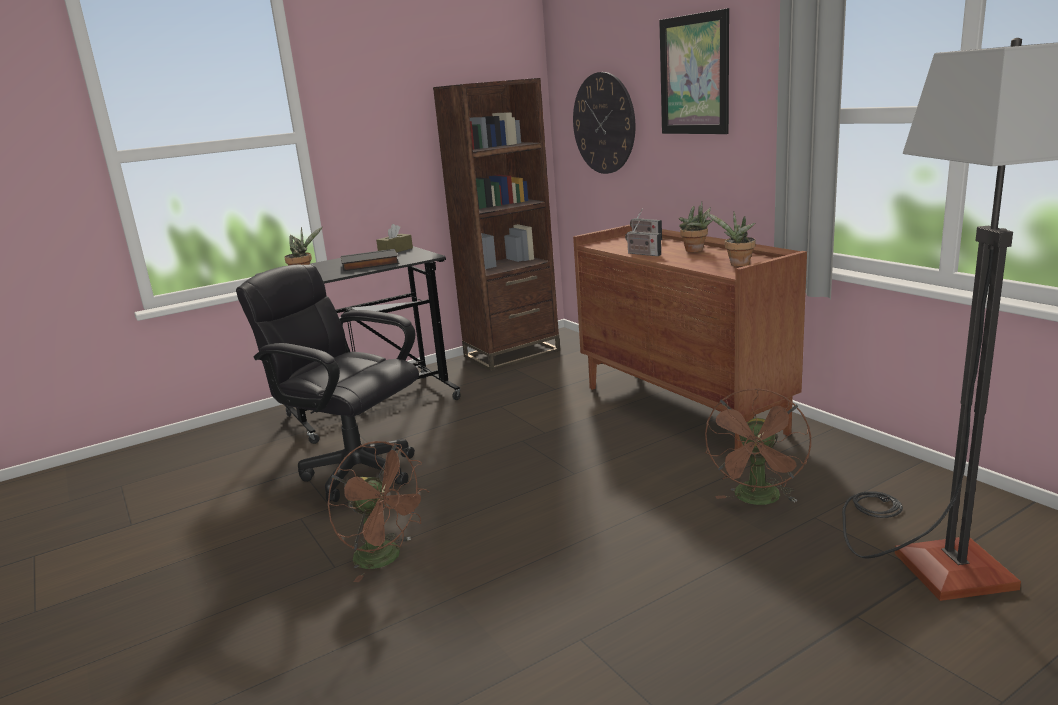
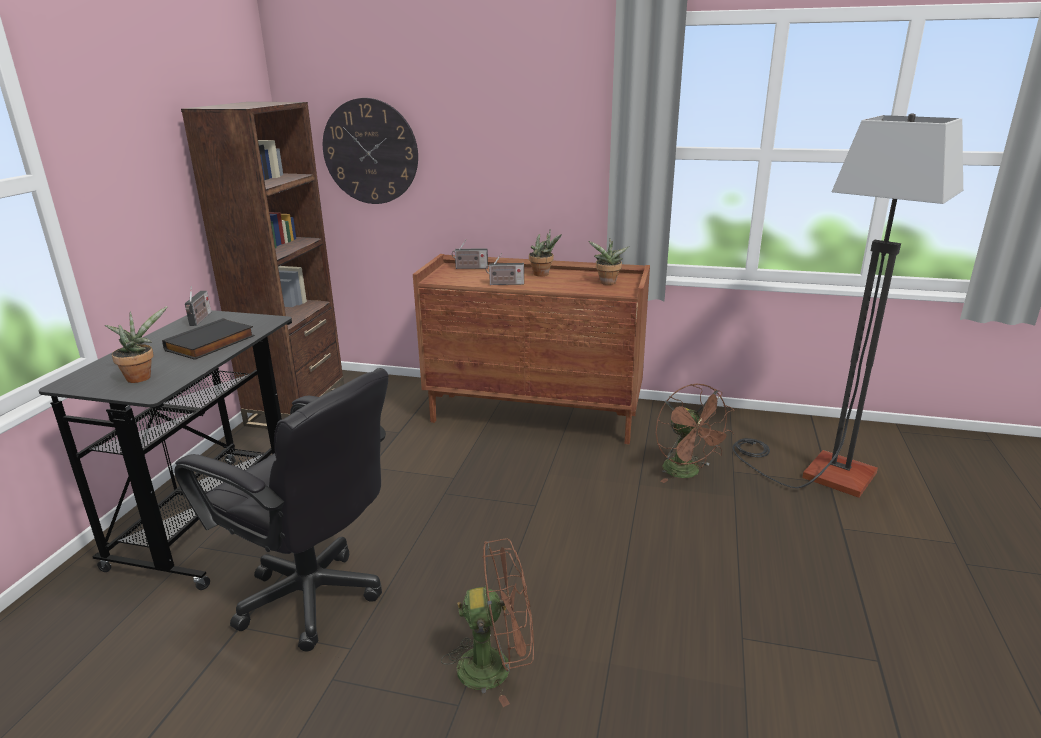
camera: 45 degrees left, 5 degrees up
(353, 474) = (317, 601): black office chair -> black office chair turned 135 degrees counterclockwise
(395, 250) = (200, 319): brown tissue box -> radio
(694, 75) = (498, 109): picture -> none

